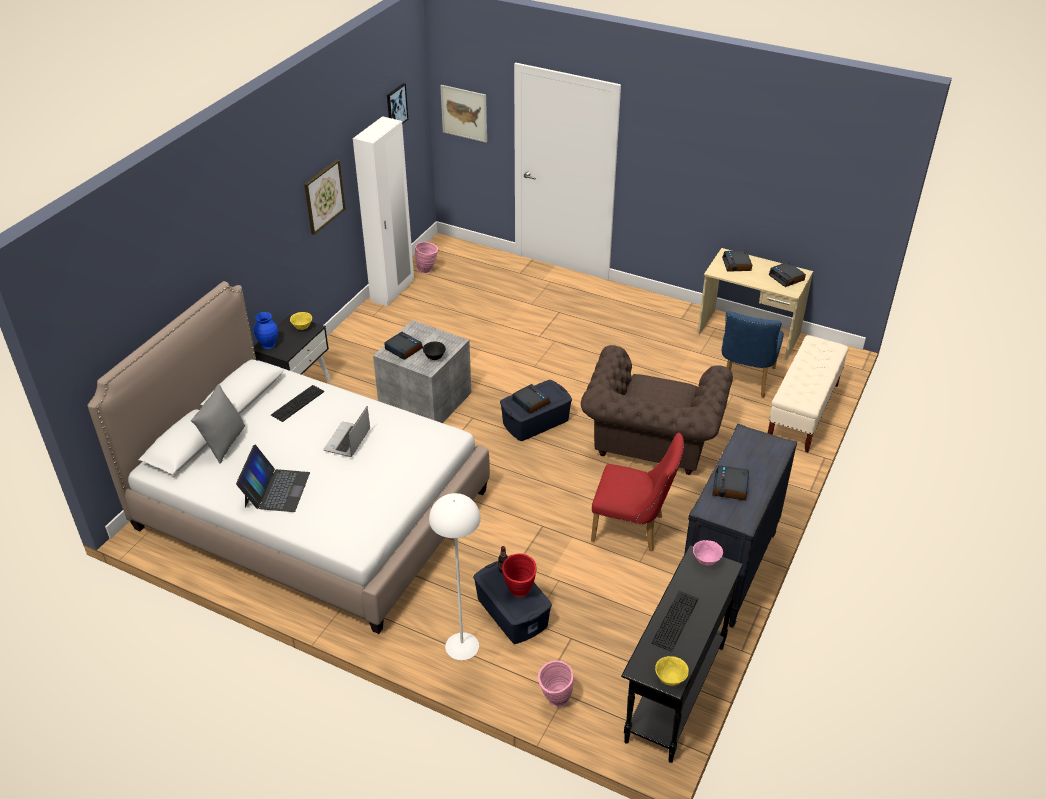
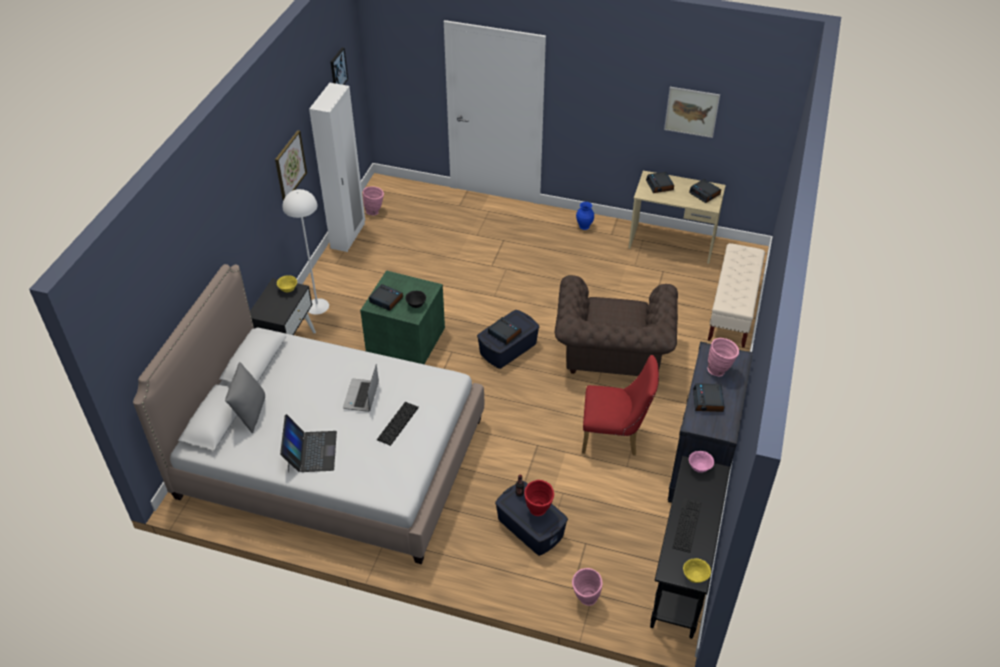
camera: 10 degrees left, 5 degrees up
(269, 344) = (262, 310): blue vase -> blue vase (584, 226)
(297, 403) = (306, 365): keyboard -> keyboard (398, 423)
(424, 401) = (404, 341): grey storage box -> green storage box
(462, 646) = (496, 564): white floor lamp -> white floor lamp (317, 306)
(464, 113) = (396, 67): picture -> picture (691, 112)
(745, 381) = (678, 287): blue chair -> none
(753, 456) = (720, 370): none -> pink vase

